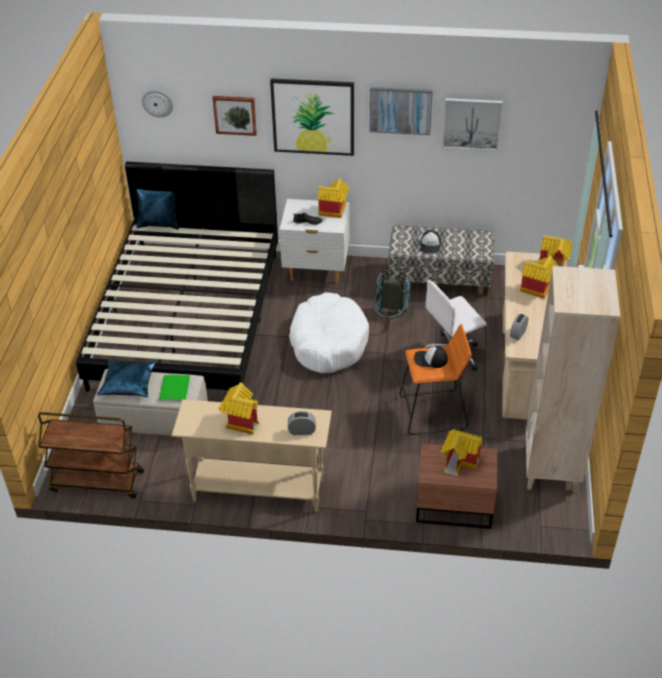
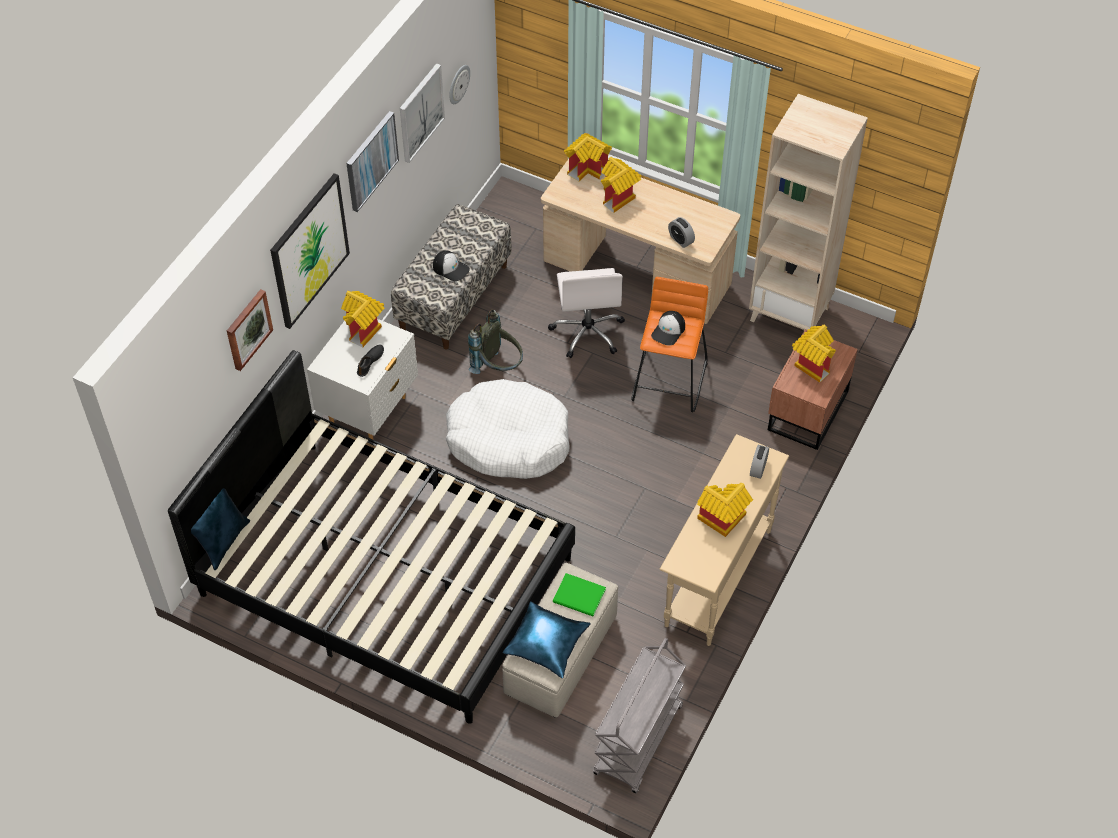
camera: 70 degrees left, 10 degrees up
(96, 482) = (638, 741): brown cart -> grey cart
(157, 103) = (179, 402): wall clock -> wall clock (458, 84)

